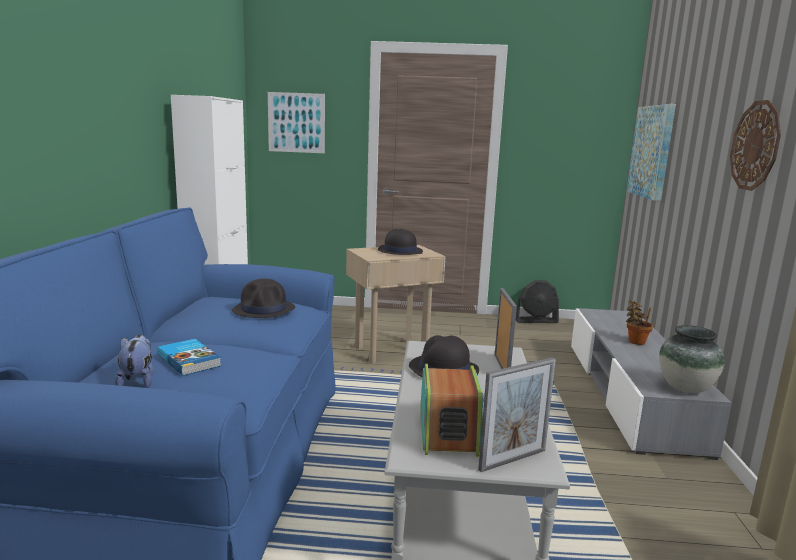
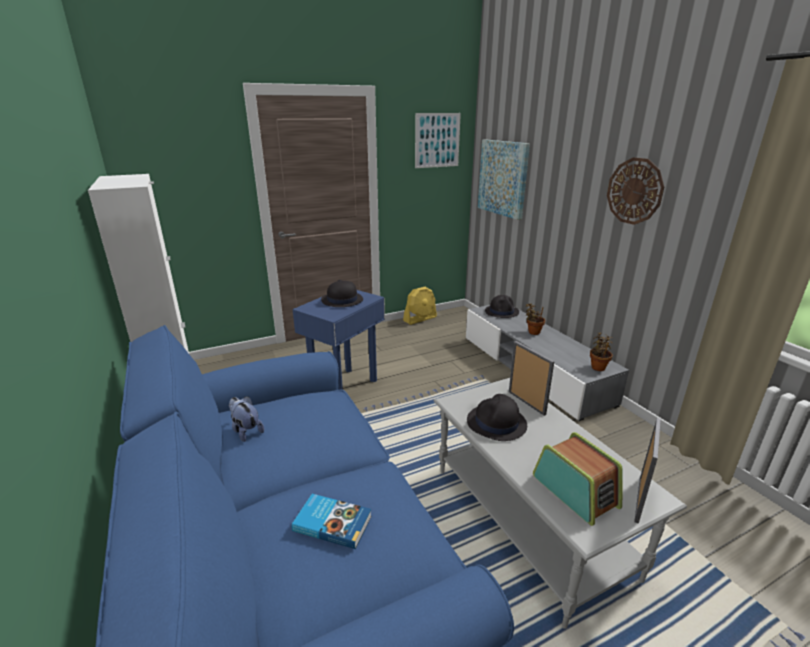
camera: 30 degrees left, 10 degrees up
(138, 381) = (316, 579): plush toy -> plush toy (246, 430)
(264, 310) = (308, 417): black hat -> black hat (502, 312)
(296, 122) = (173, 177): picture -> picture (437, 140)
(391, 351) = (345, 386): beige side table -> blue side table
(535, 320) = (420, 319): black fan -> yellow fan
(685, 388) = (598, 367): vase -> potted plant

